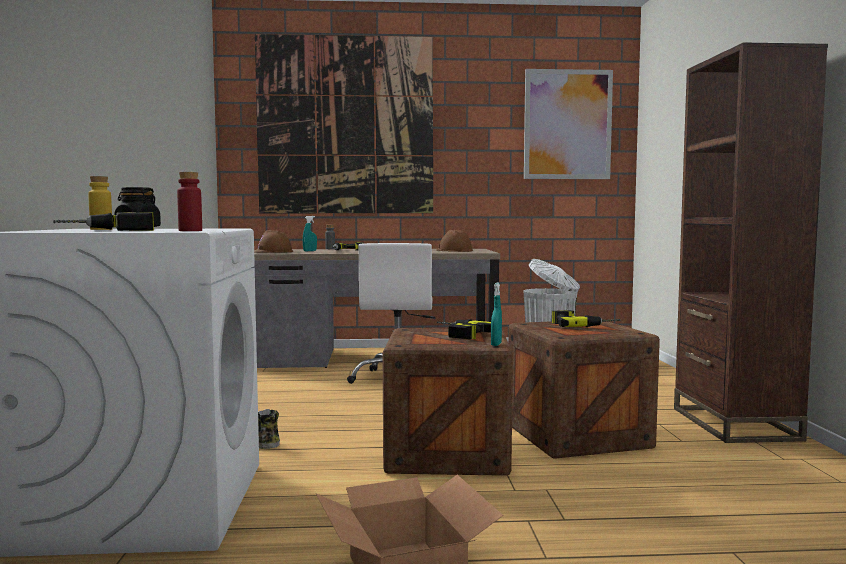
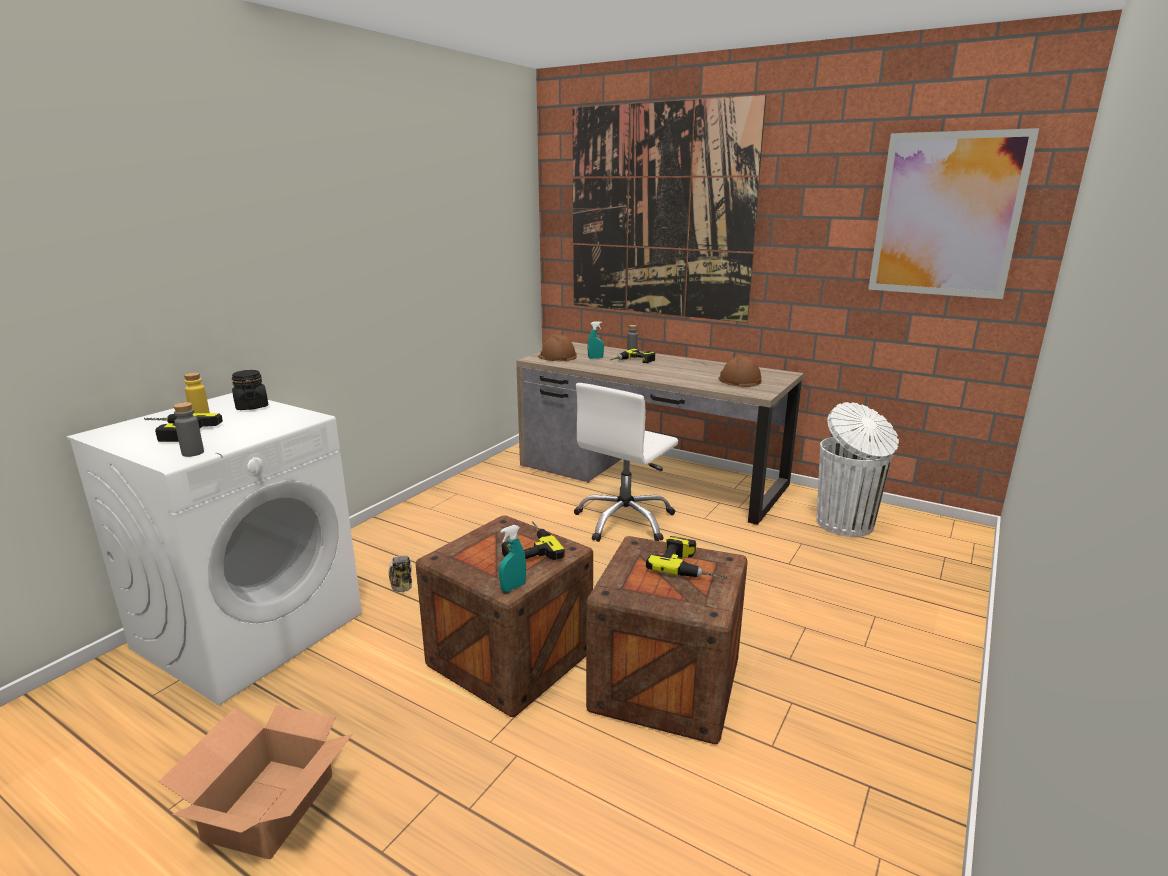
camera: 35 degrees right, 15 degrees up
(190, 231) = (193, 453): red bottle -> grey bottle
(734, 424) = (893, 745): brown bookcase -> none

